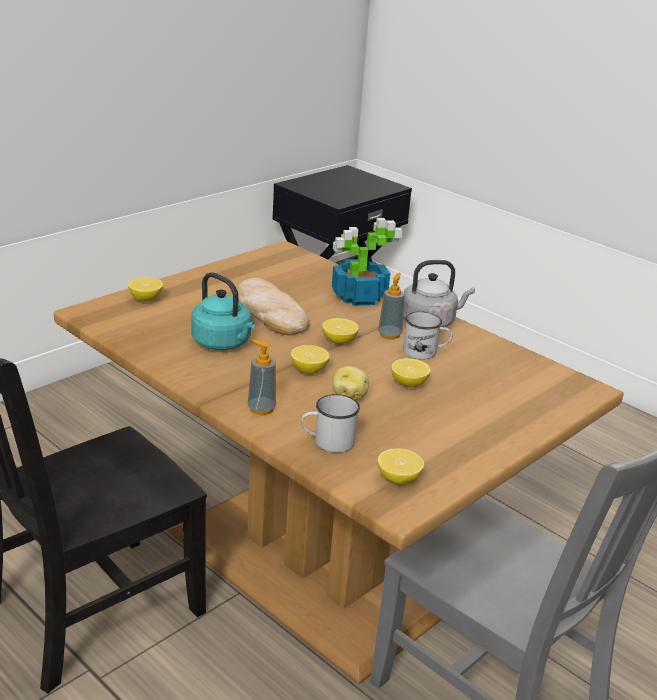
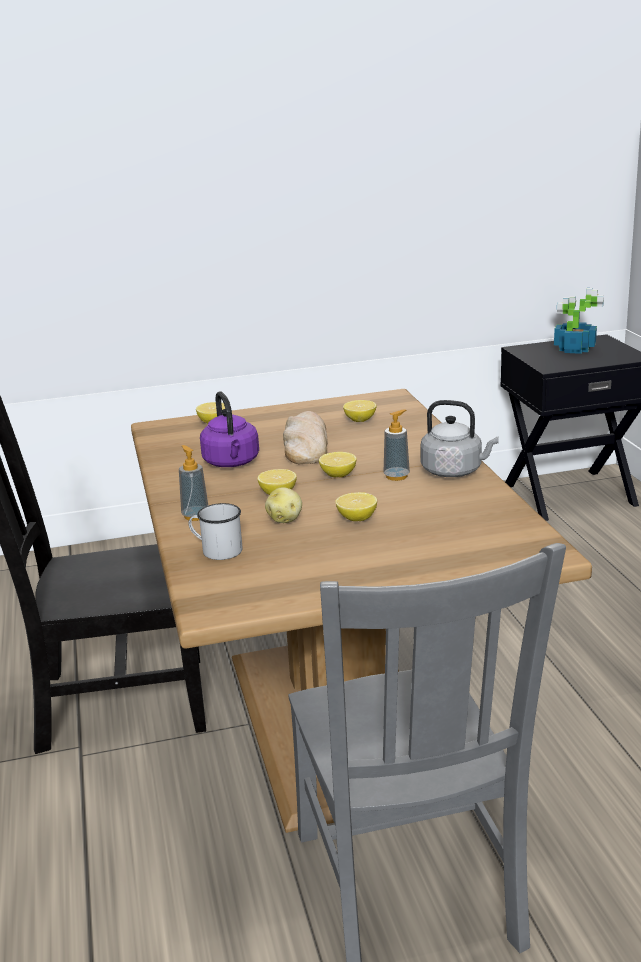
camera: 35 degrees right, 5 degrees down
(223, 343) = (232, 463): turquoise kettle -> purple kettle
(358, 296) = (410, 441): potted plant -> potted plant (574, 349)
(398, 479) = (238, 590): lemon -> lemon (360, 420)
(425, 352) = (412, 496): white mug -> none

